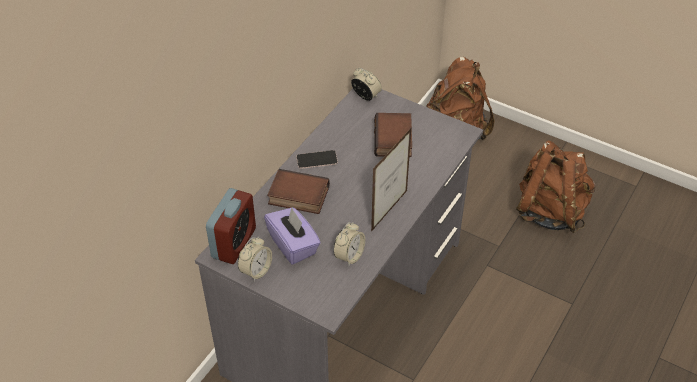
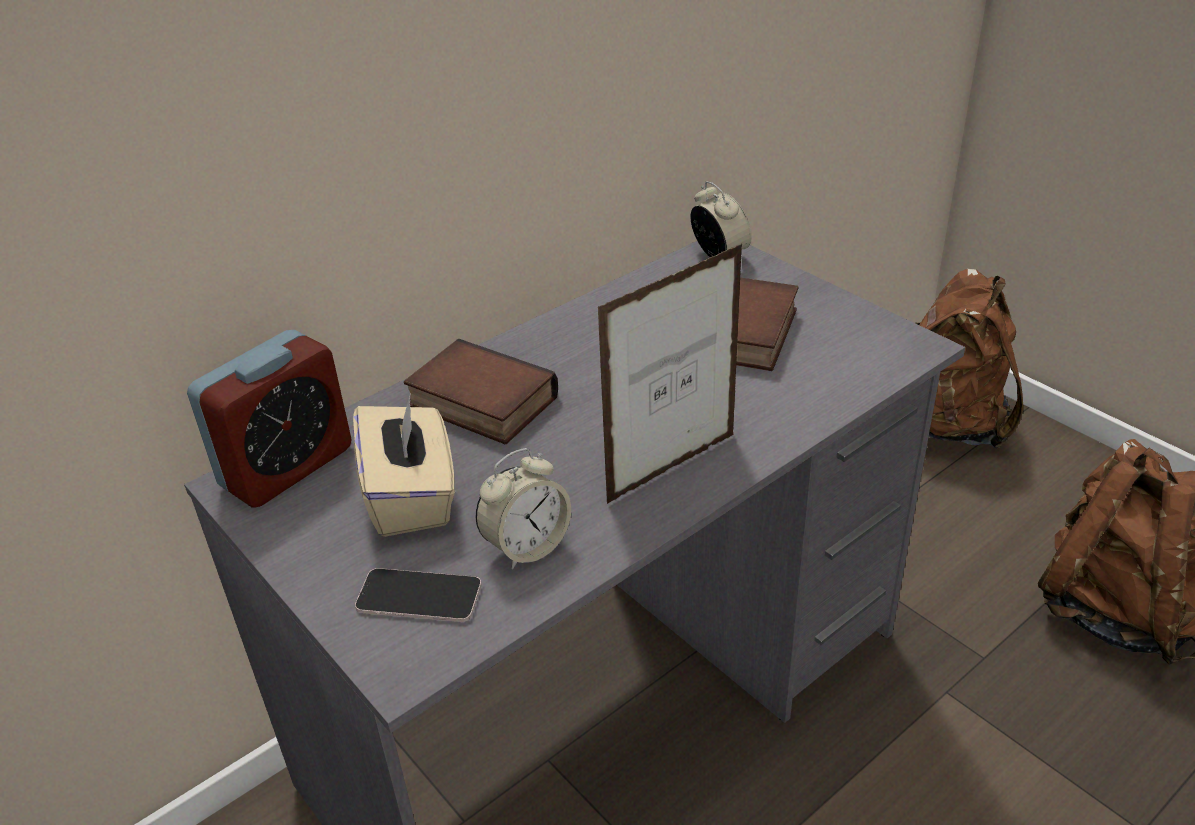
camera: 20 degrees right, 10 degrees down
(256, 271) = (295, 533): alarm clock -> none
(293, 245) = (412, 496): purple tissue box -> beige tissue box
(317, 160) = (558, 345): phone -> phone (419, 596)

